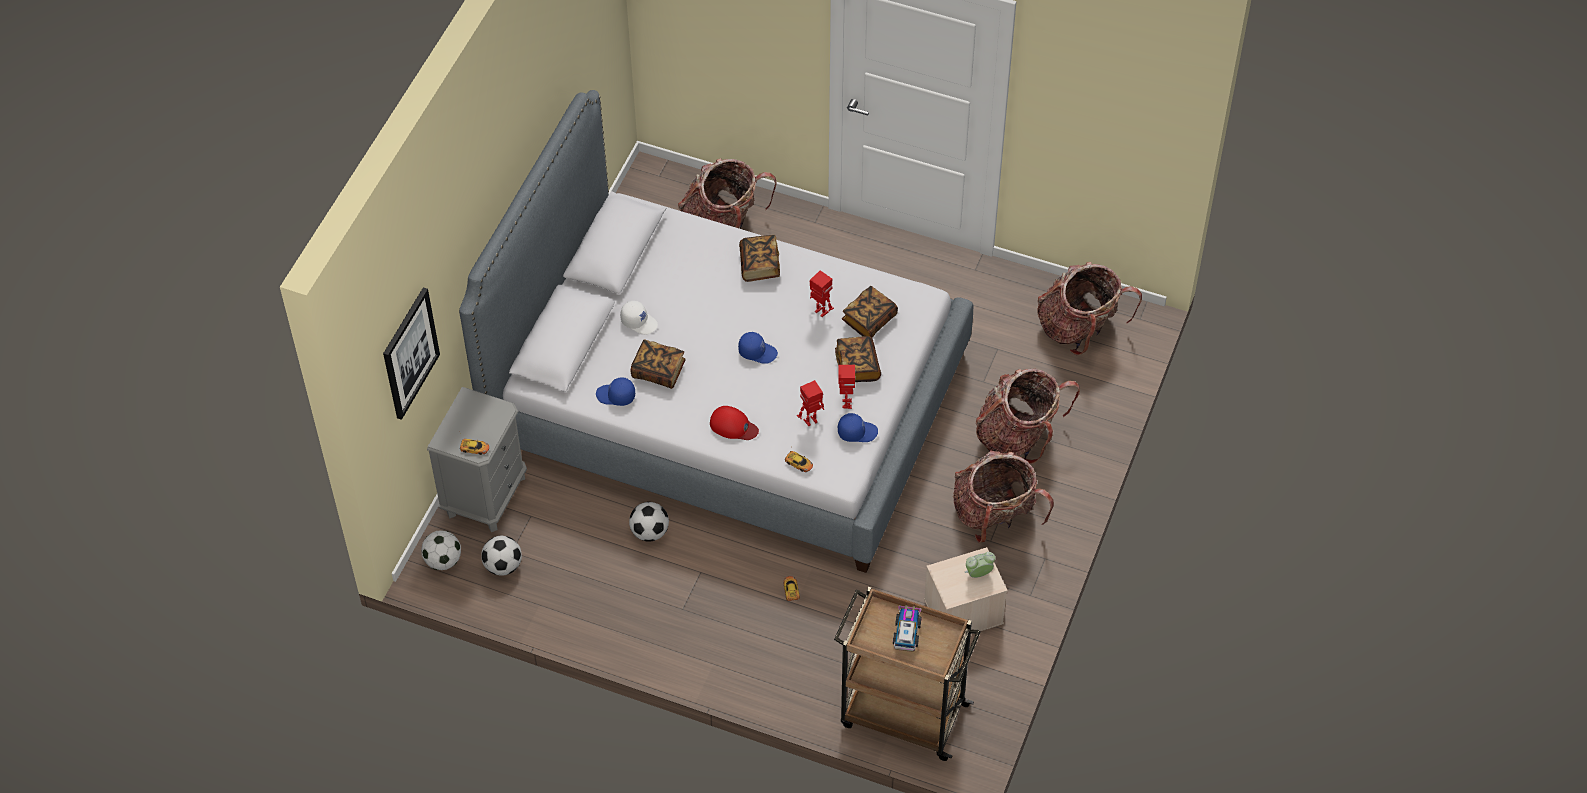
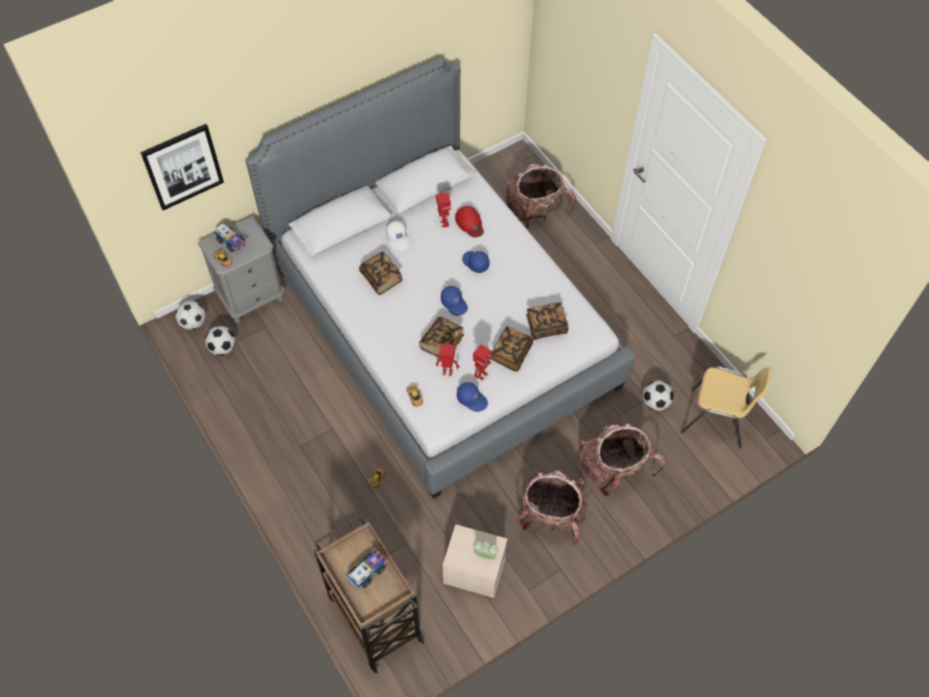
camera: 35 degrees right, 5 degrees up
(466, 425) = (231, 242): none -> toy truck
(616, 396) = (341, 278): blue cap -> blue cap (475, 263)
(650, 532) = (324, 382): football -> football (655, 402)
(733, 426) = (395, 344): red cap -> red cap (470, 223)
(759, 265) = (505, 246): book -> book (441, 343)
(820, 312) = (518, 301): toy robot -> toy robot (444, 224)
(1080, 329) = (716, 420): backpack -> yellow chair

